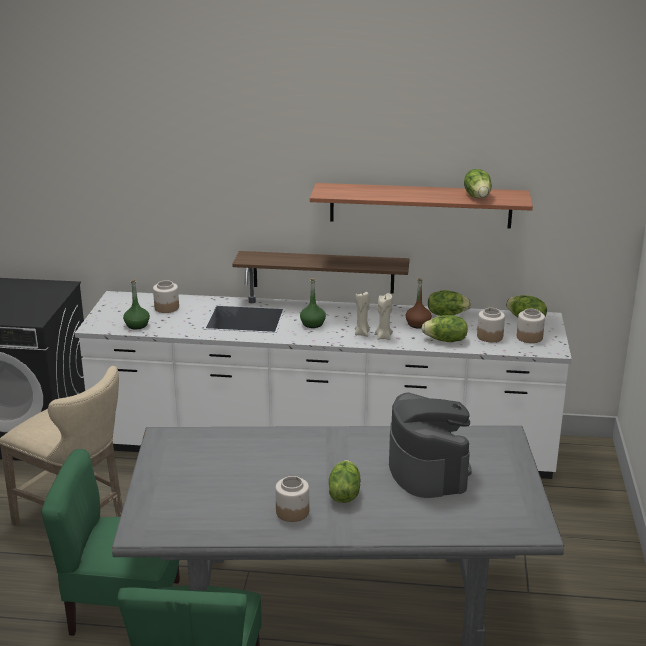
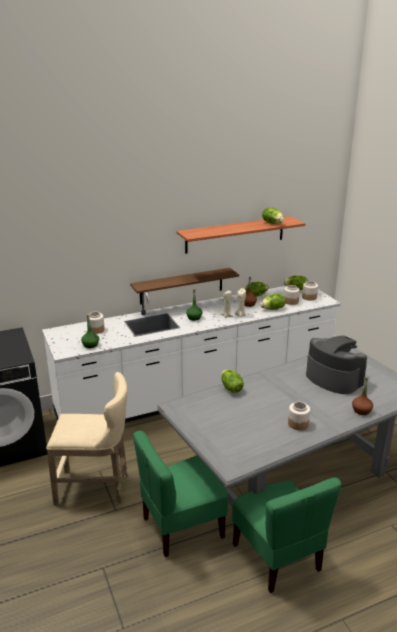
camera: 30 degrees left, 0 degrees up
(343, 494) = (310, 405): lettuce -> lettuce (231, 388)
(409, 526) = (361, 410): none -> brown bottle

